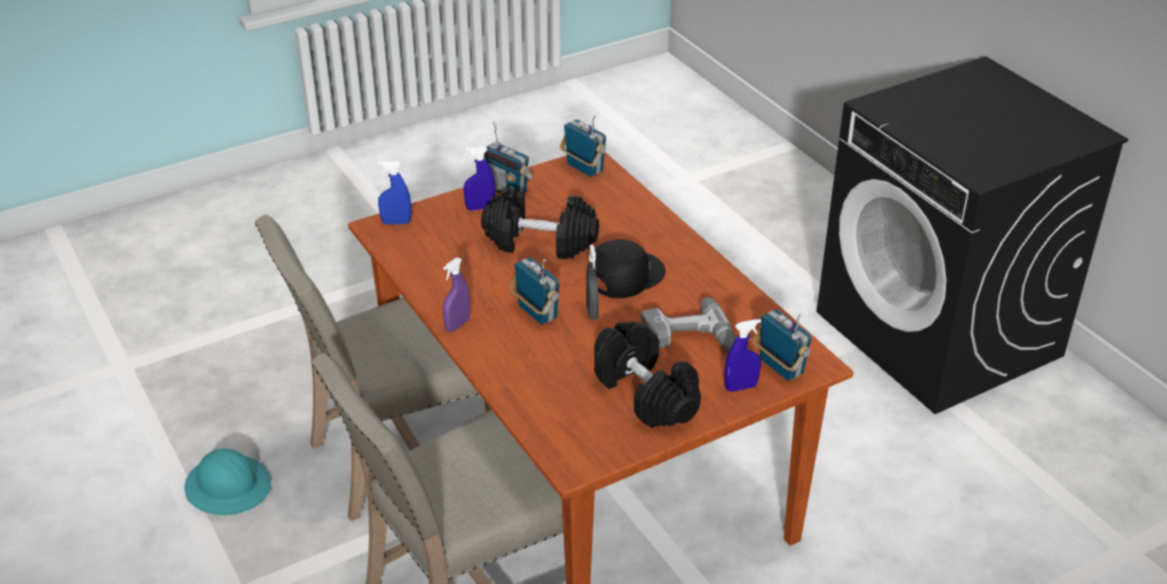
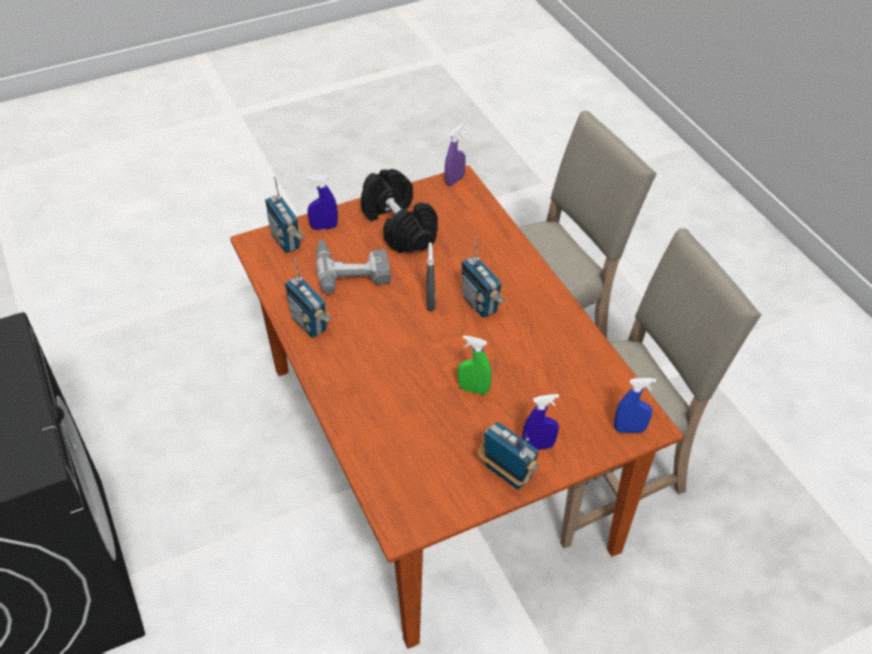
camera: 175 degrees left, 10 degrees up
(228, 487) = (744, 451): turquoise hard hat -> none
(457, 325) = (550, 296): purple spray bottle -> purple spray bottle (454, 180)
(540, 242) = (473, 389): black dumbbell -> green spray bottle
(584, 168) = (413, 508): radio -> radio (310, 324)
(624, 275) = (394, 341): black cap -> none

